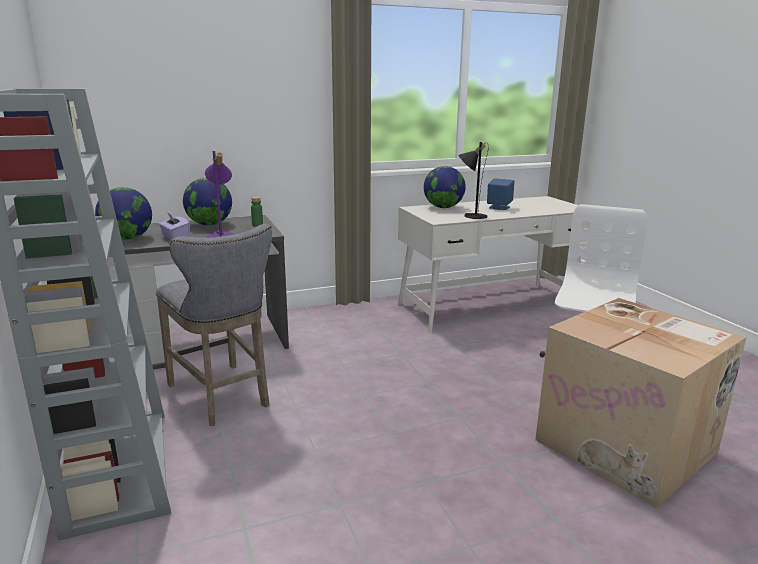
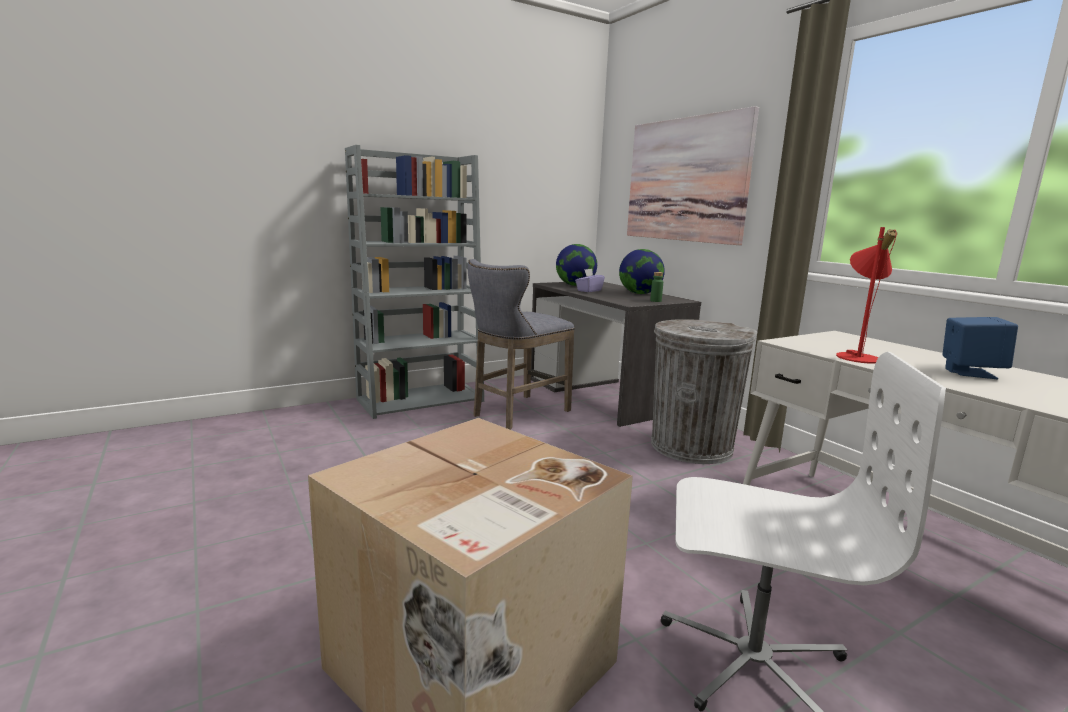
camera: 80 degrees right, 5 degrees down
(211, 101) = (686, 180): none -> picture
(222, 234) = (610, 296): purple table lamp -> none
(343, 328) = (691, 447): none -> grey trash can
(443, 207) = (882, 346): globe -> none
(471, 215) = (857, 356): black table lamp -> red table lamp

